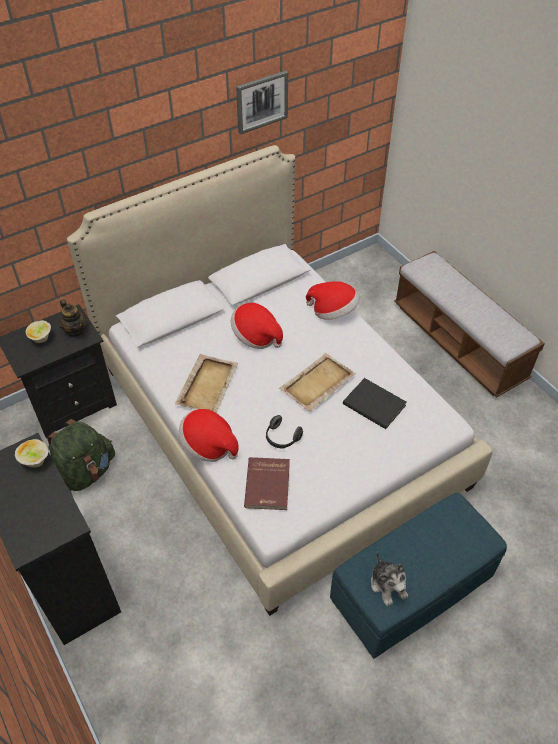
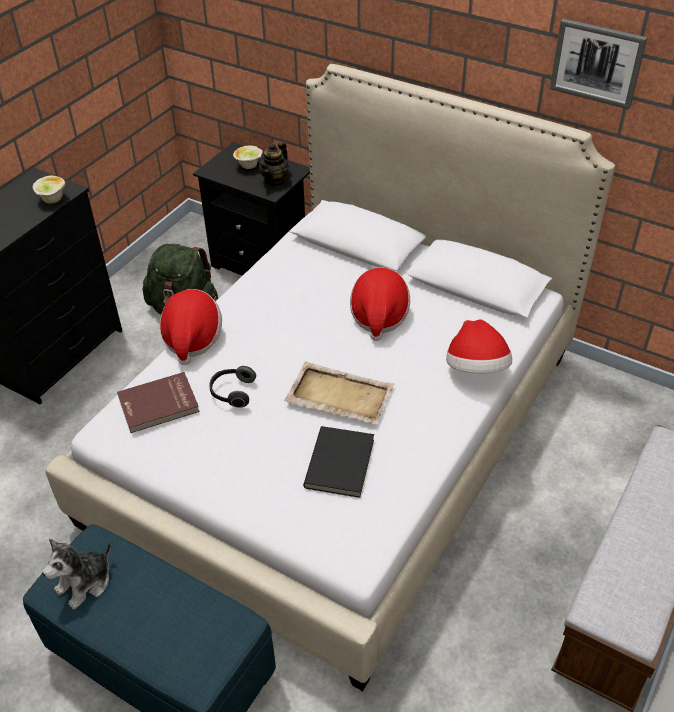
camera: 65 degrees right, 5 degrees down
(208, 385) = (276, 306): beige tray -> none

